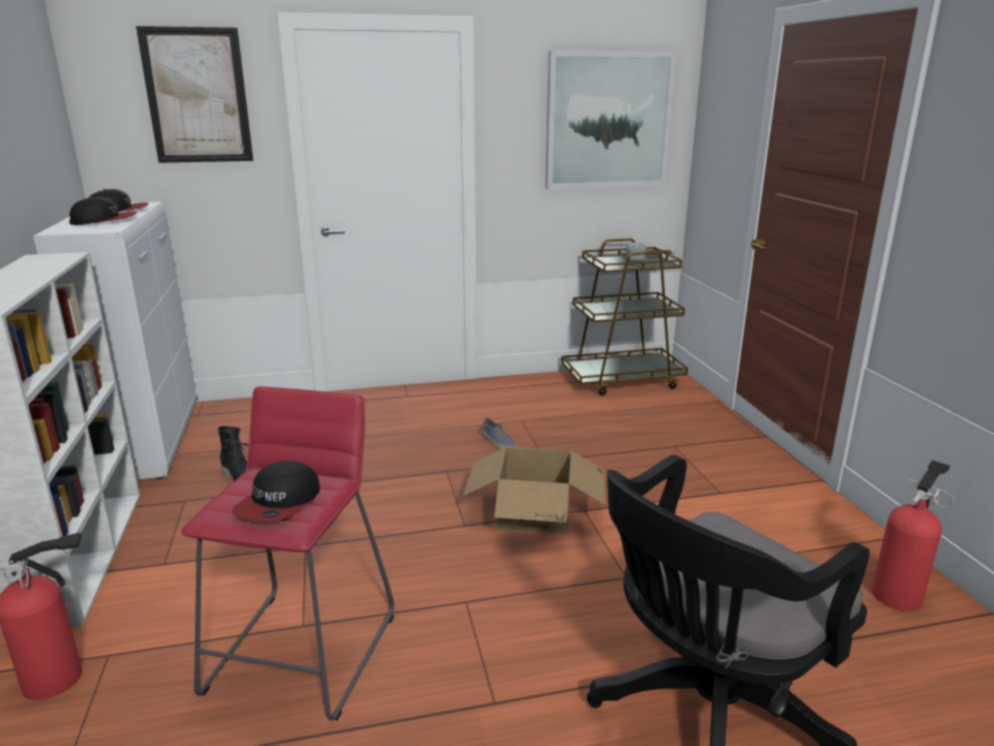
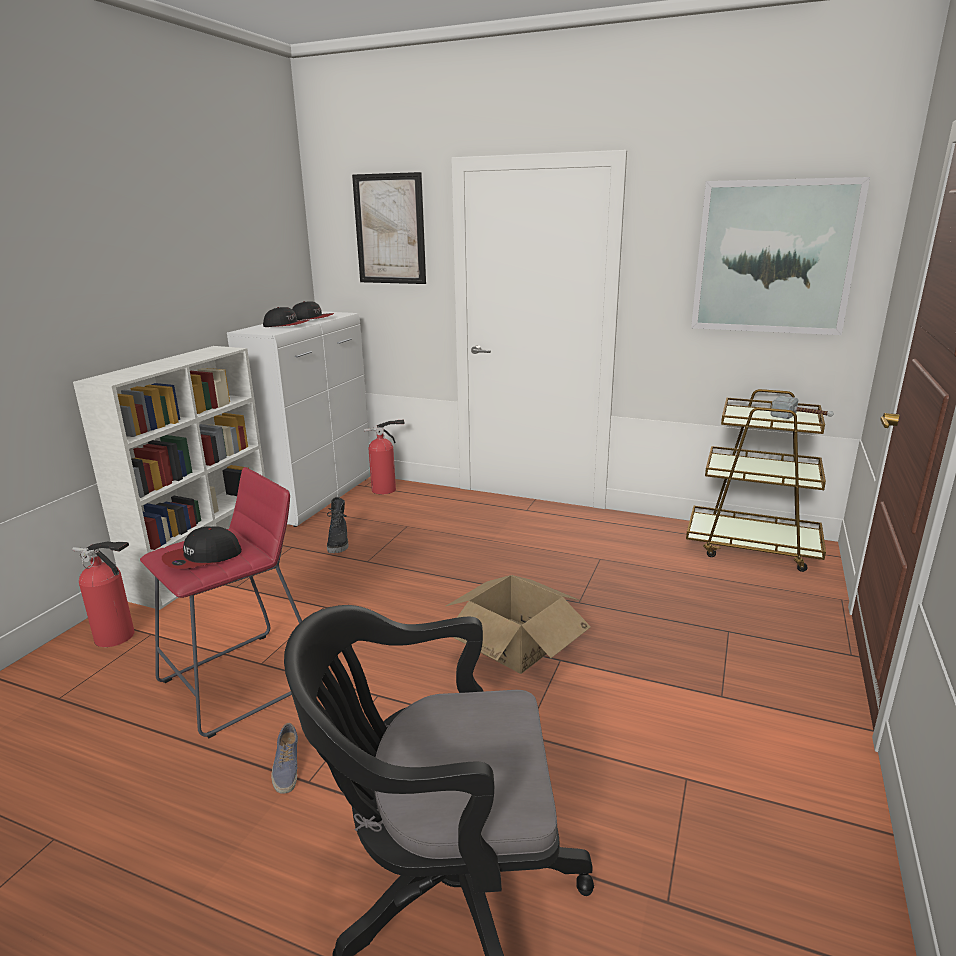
camera: 35 degrees right, 0 degrees up
(498, 442) = (555, 572): shoe -> shoe (286, 767)
(898, 593) = (809, 895): fire extinguisher -> fire extinguisher (386, 489)

